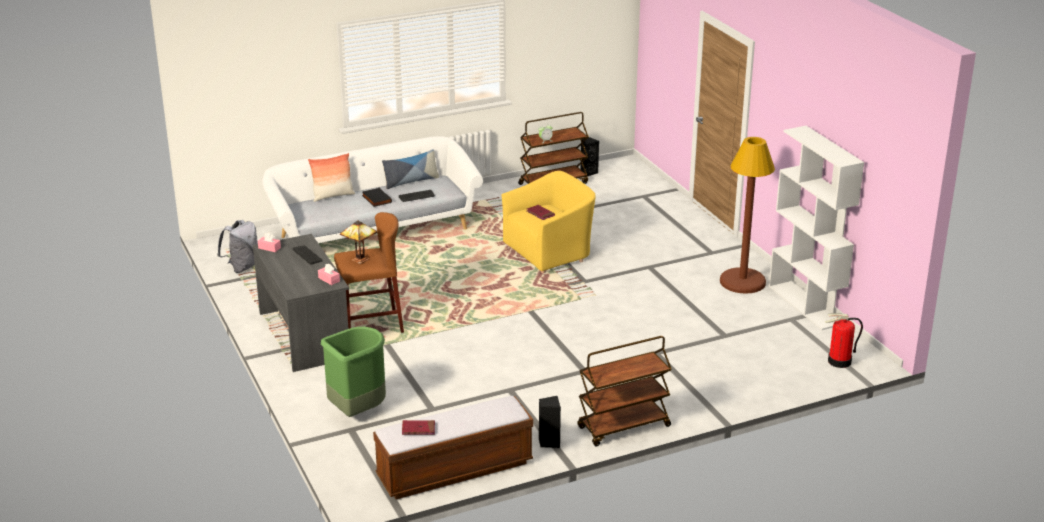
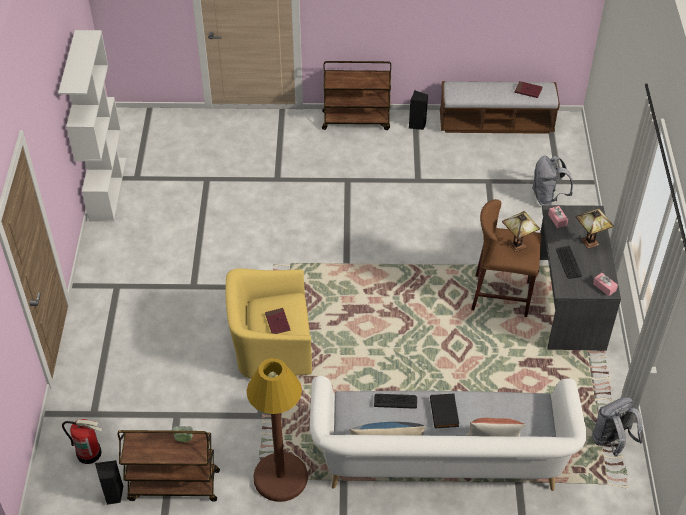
camera: 155 degrees left, 20 degrees up
(292, 271) = (589, 243): none -> table lamp
(357, 411) = (547, 198): green trash can -> grey backpack
(742, 282) = (129, 235): brown floor lamp -> brown floor lamp (280, 477)
(839, 361) = (148, 125): fire extinguisher -> fire extinguisher (89, 453)

